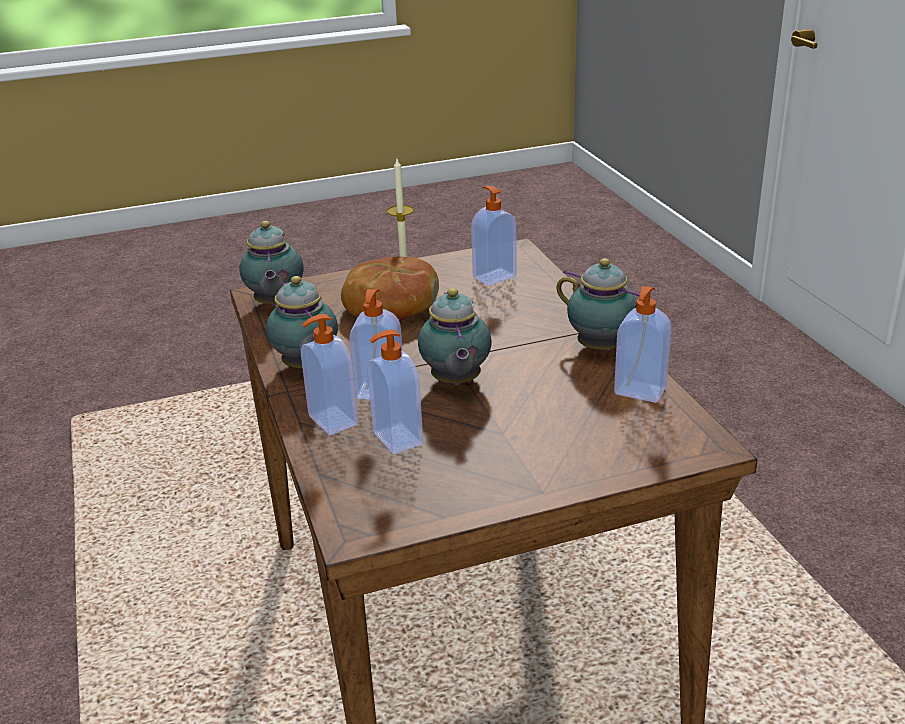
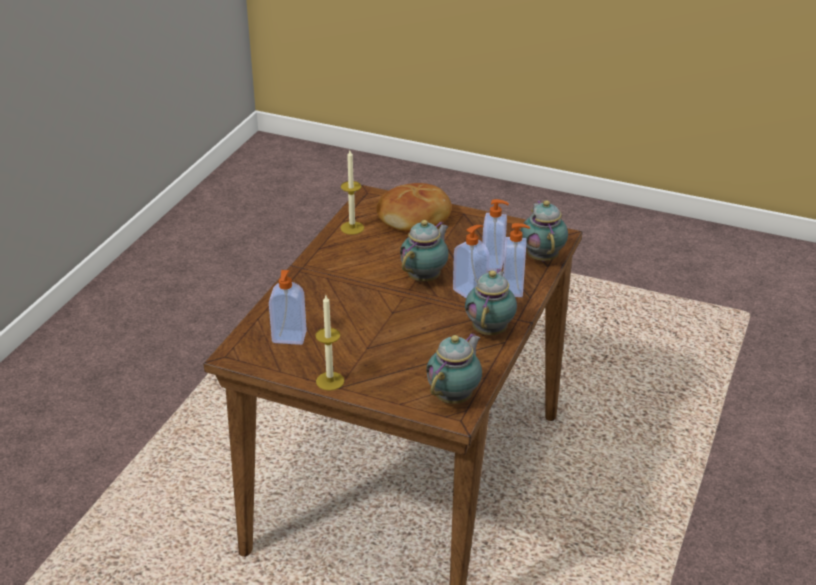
camera: 140 degrees left, 5 degrees up
(390, 305) = (384, 351): bread -> bread (415, 218)
(603, 349) = (325, 255): teapot -> teapot (542, 256)
(639, 392) = (352, 228): soap dispenser -> candle

